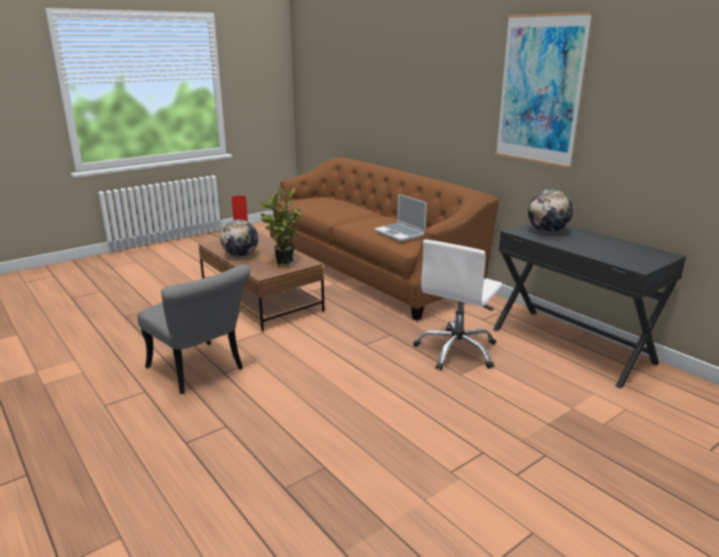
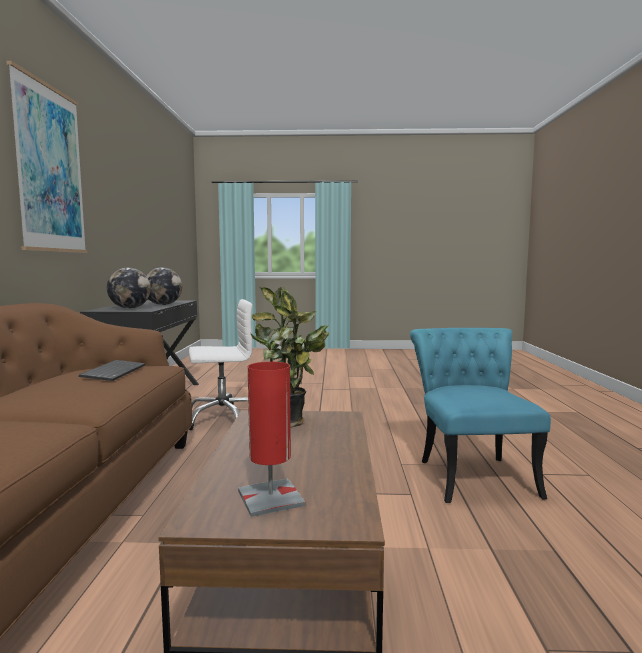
camera: 140 degrees left, 15 degrees down
(200, 371) = (471, 473): grey chair -> turquoise chair
(240, 255) = (328, 458): globe -> globe (163, 305)
(400, 233) = (113, 372): laptop -> keyboard

